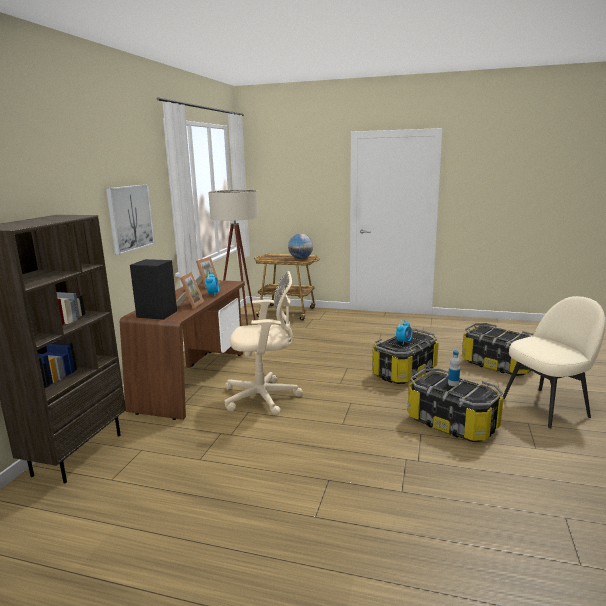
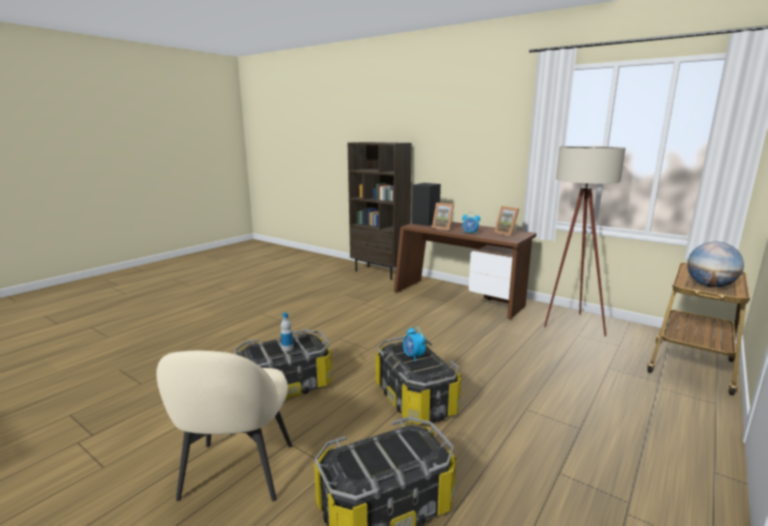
camera: 110 degrees right, 0 degrees up
(130, 218) = (483, 157): picture -> none
(264, 397) = (408, 318): beige office chair -> none

